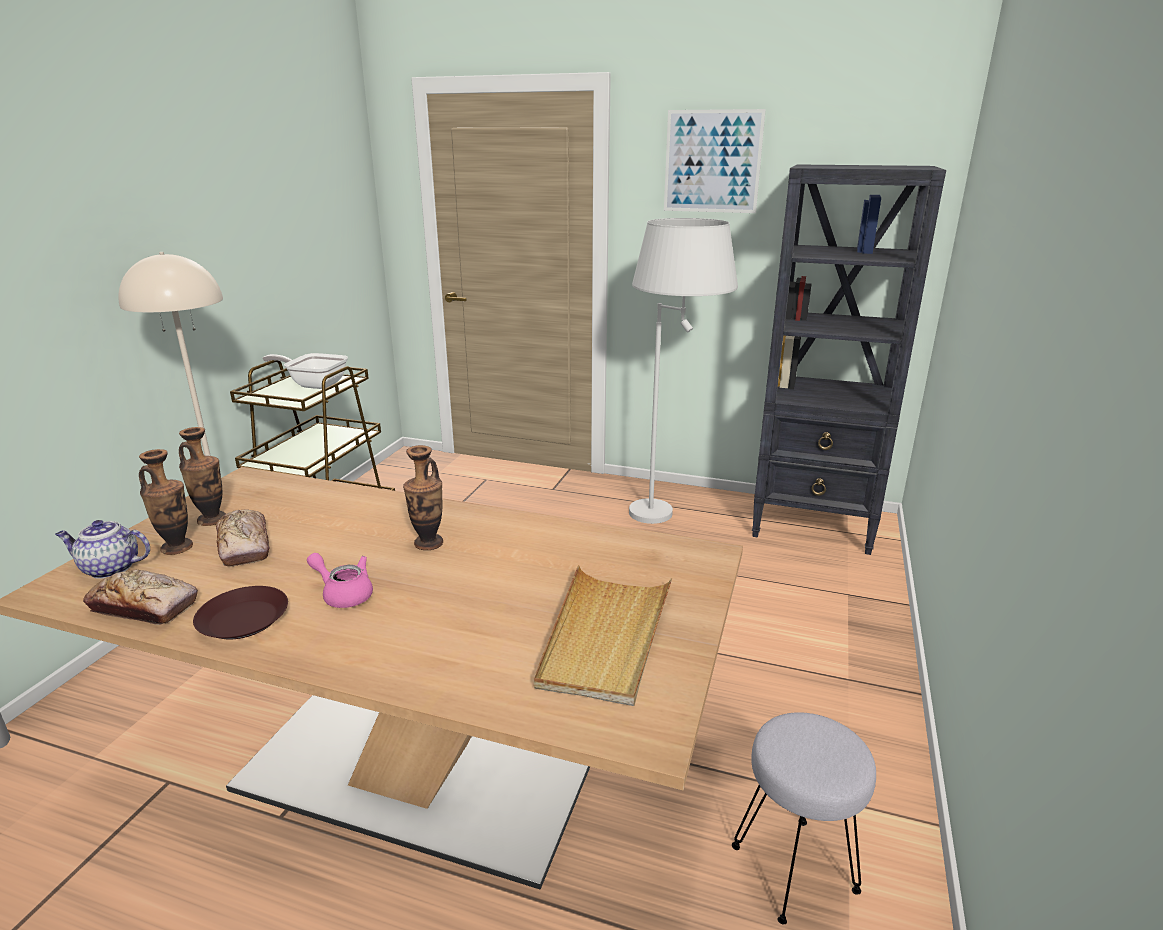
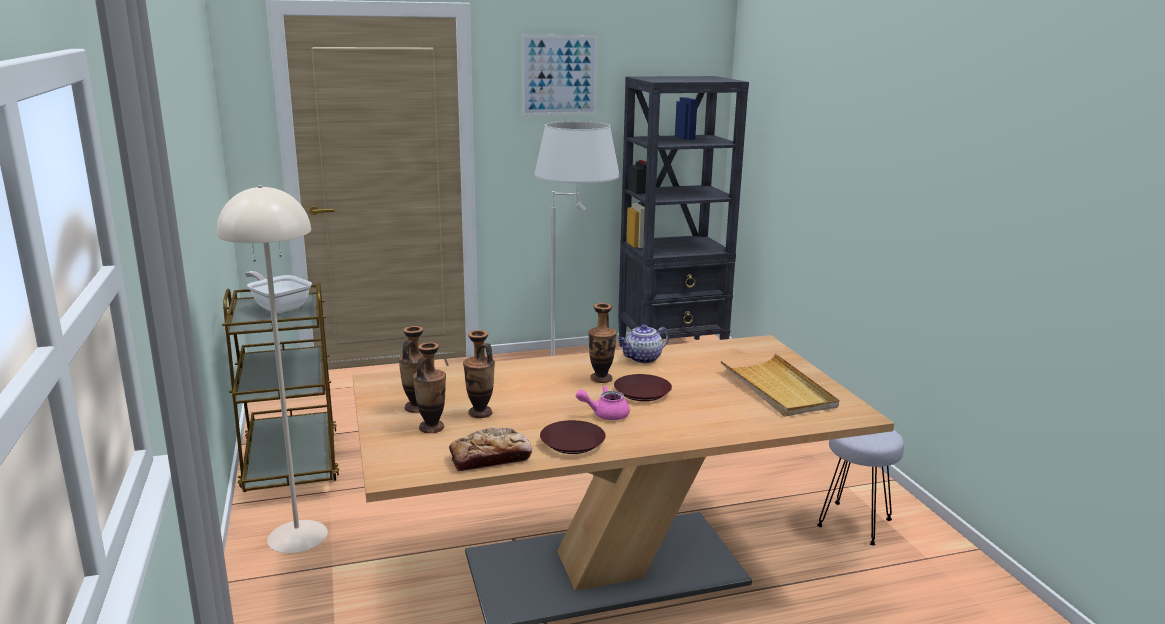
camera: 35 degrees left, 5 degrees down
(109, 569) = (410, 451): teapot -> teapot (642, 359)
(245, 545) = (480, 413): bread -> vase
(314, 384) = (279, 307): frying pan -> frying pan turned 60 degrees clockwise
(436, 578) = (643, 392): none -> brown plate

